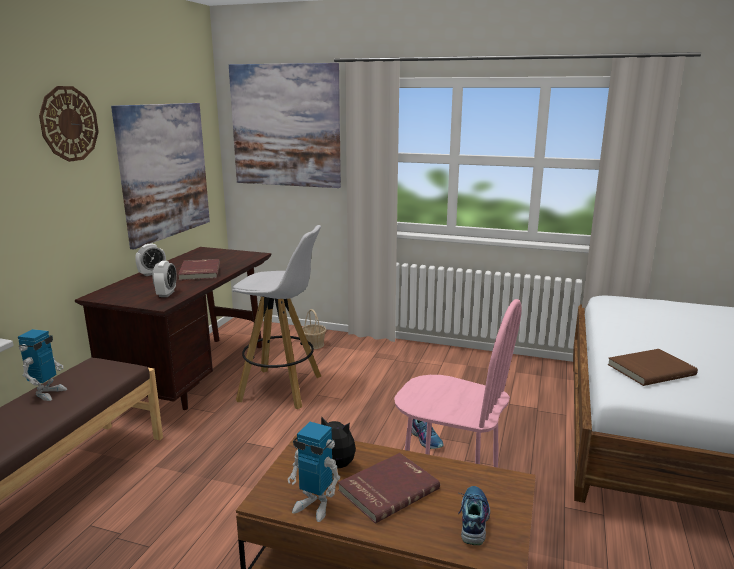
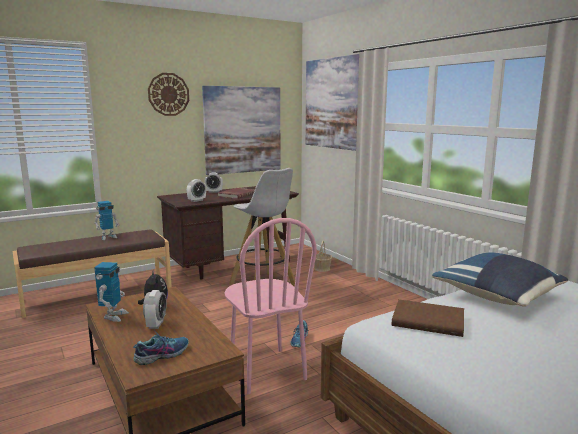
camera: 40 degrees right, 5 degrees down
(314, 506) = (113, 316): toy robot -> toy robot turned 150 degrees counterclockwise
(387, 489) = (156, 324): red book -> alarm clock
(639, 329) = (498, 297): none -> blue pillow

